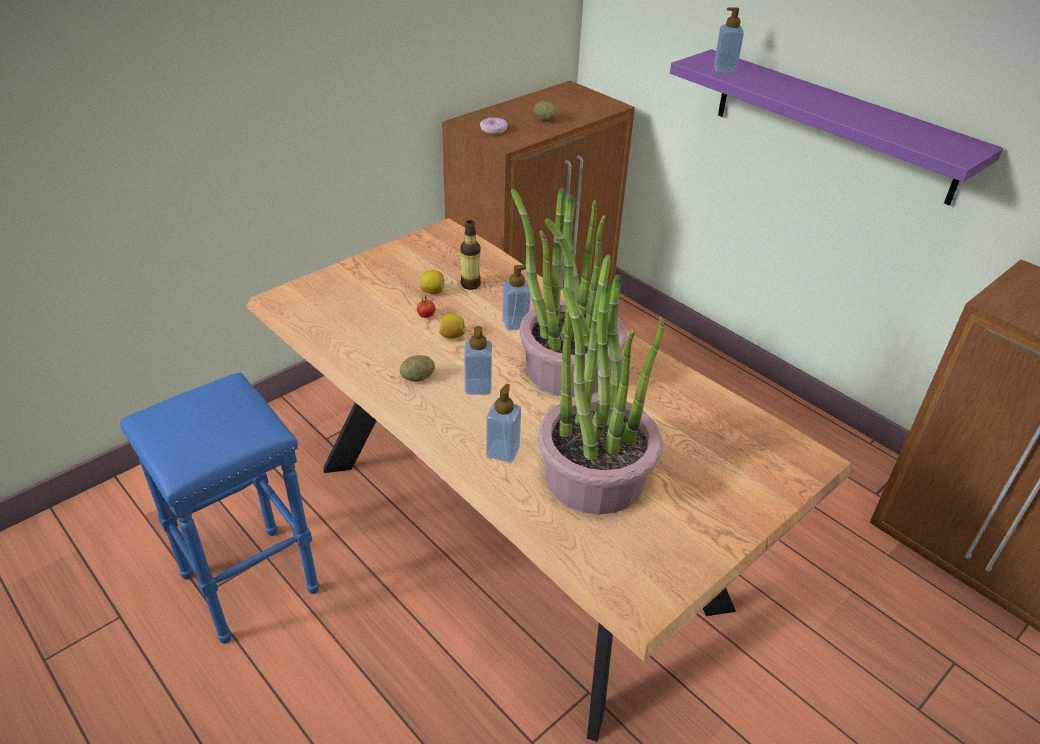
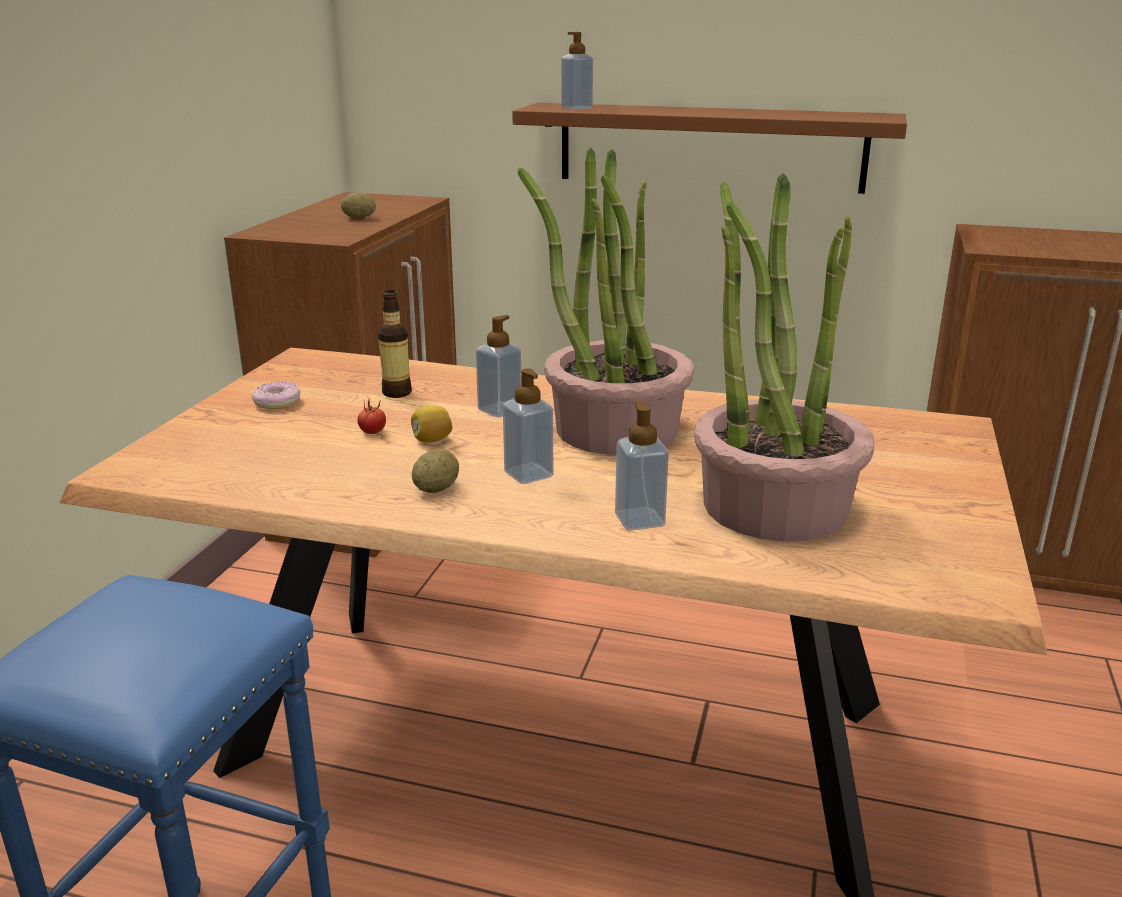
camera: 30 degrees left, 15 degrees down
(433, 291) = (353, 410): lemon -> none
(493, 130) = (305, 233): donut -> donut (277, 402)
(833, 125) = (710, 147): purple shelf -> brown shelf

